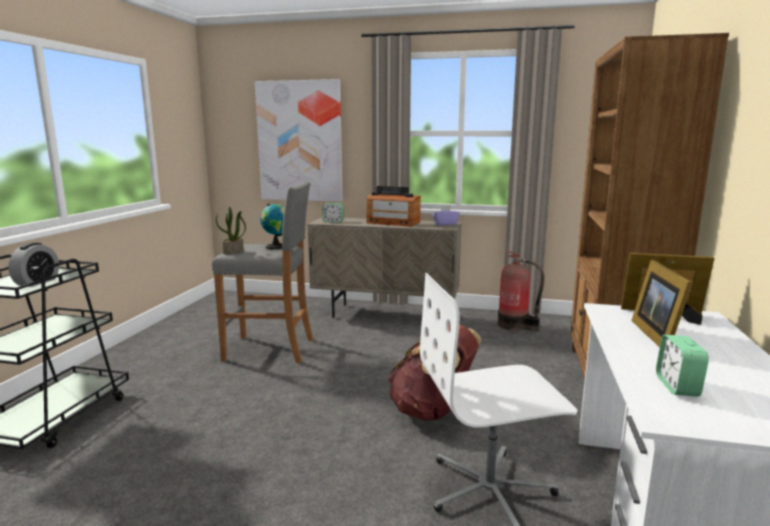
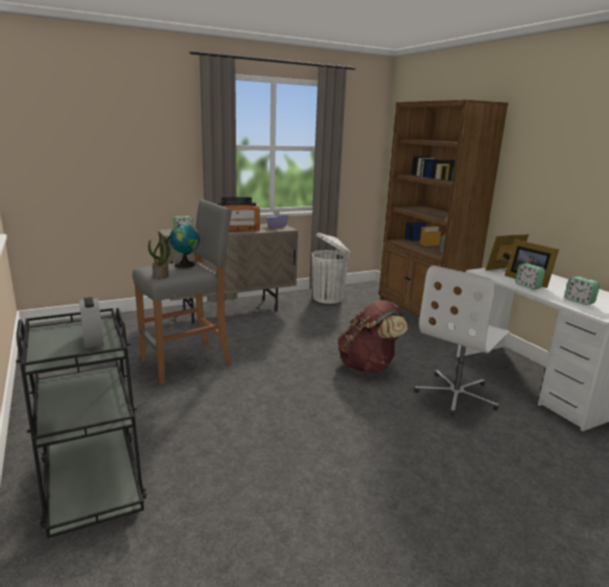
camera: 40 degrees left, 5 degrees up
(300, 141) = (120, 154): picture -> none
(515, 325) = (329, 298): fire extinguisher -> white trash can
(633, 343) = (528, 286): none -> alarm clock

